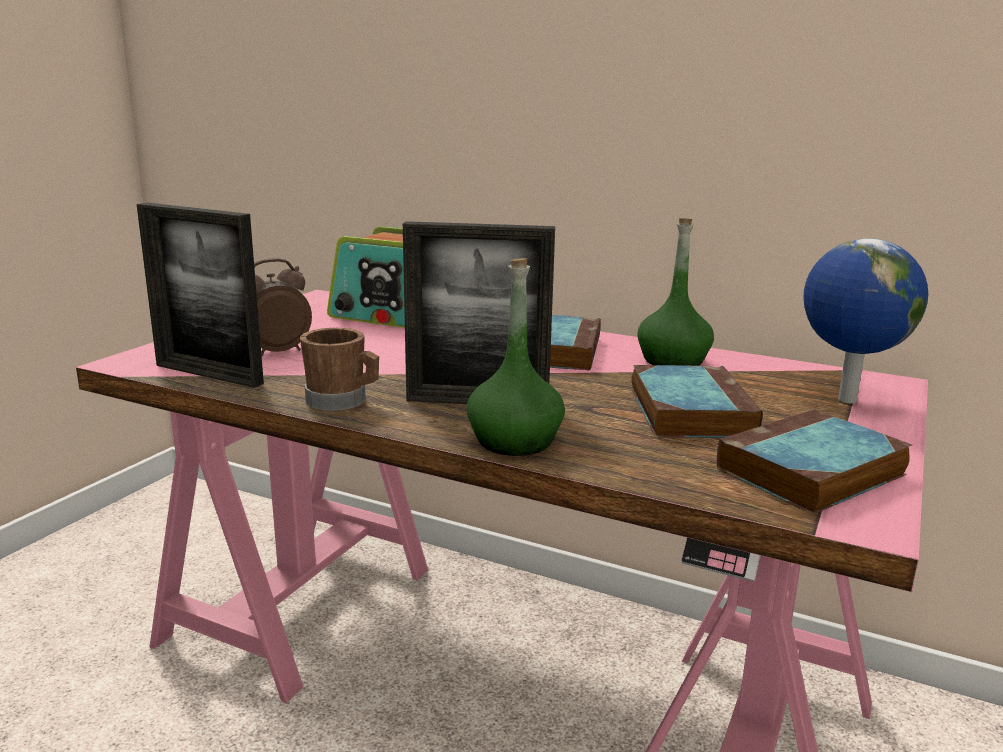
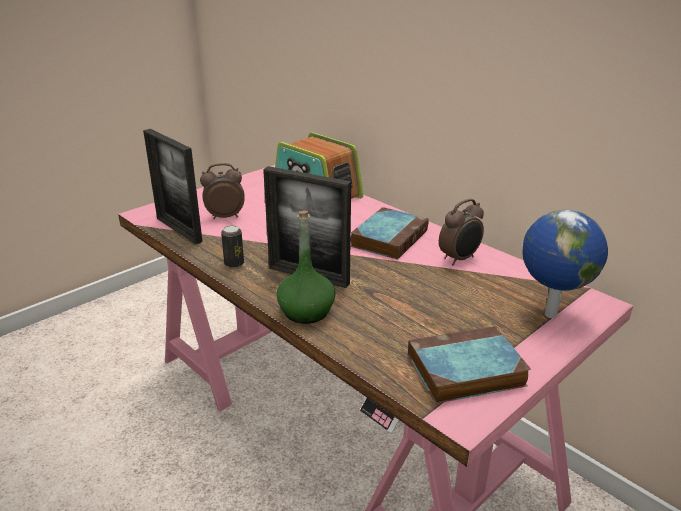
camera: 20 degrees right, 10 degrees up
(342, 402) = (234, 263): brown mug -> can
(672, 361) = (459, 259): green bottle -> alarm clock
(688, 411) = (431, 305): book -> none

